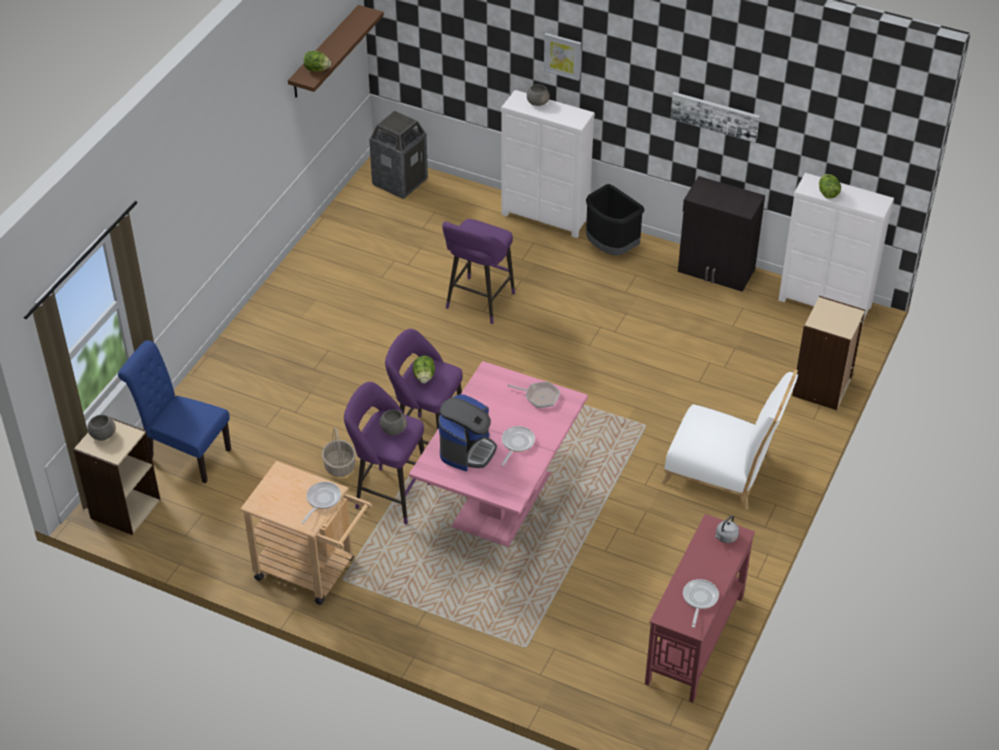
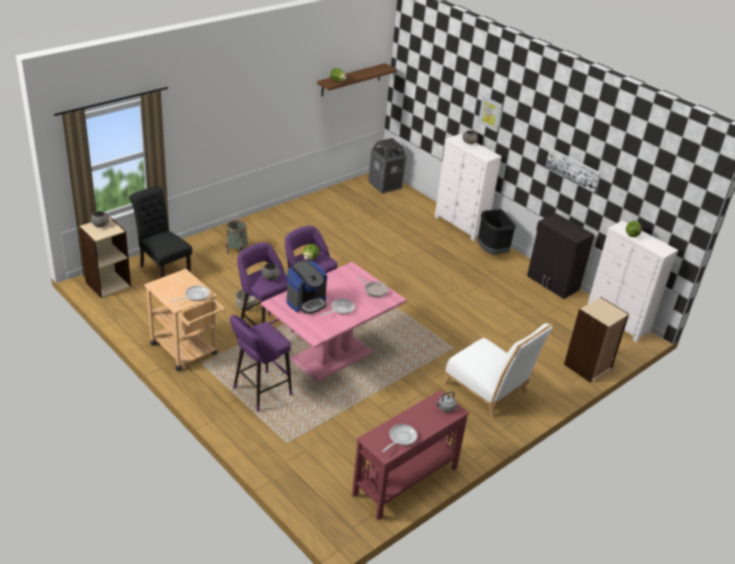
camera: 20 degrees right, 10 degrees down
(184, 454) = (163, 269): blue chair -> black chair
(265, 381) = (236, 251): none -> basket
(478, 303) = (390, 253): purple stool -> purple stool (259, 393)

